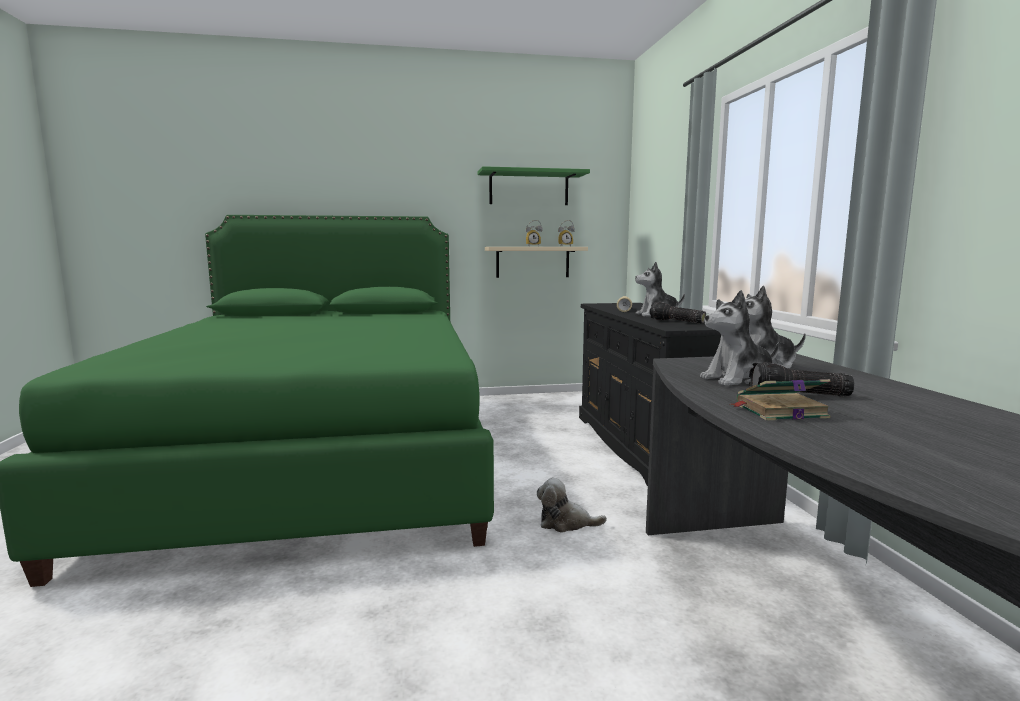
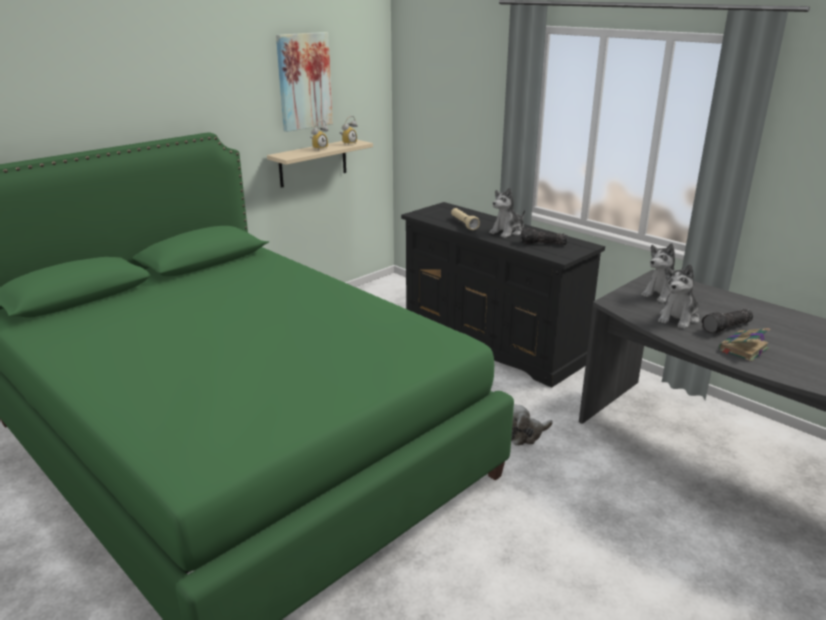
camera: 35 degrees left, 15 degrees up
(529, 188) = (304, 81): green shelf -> picture

